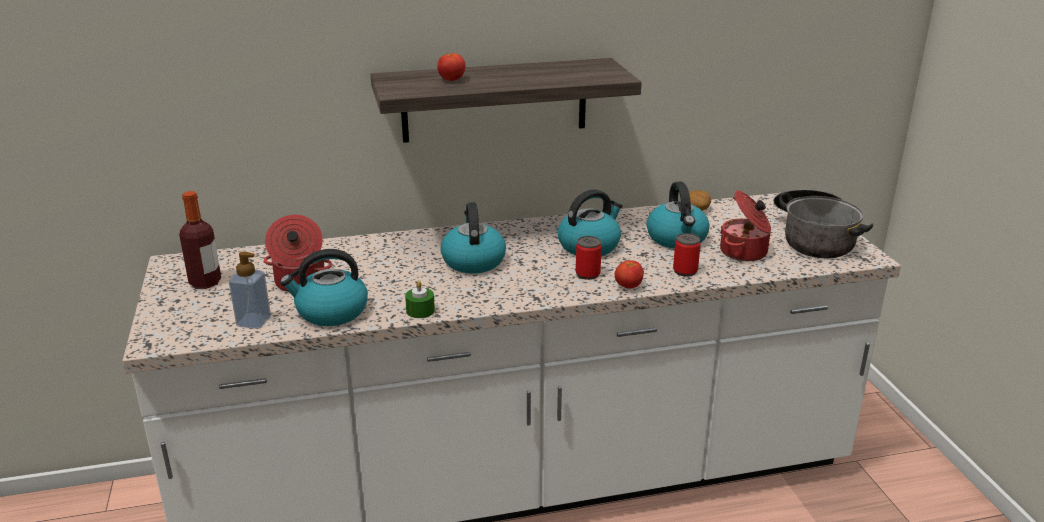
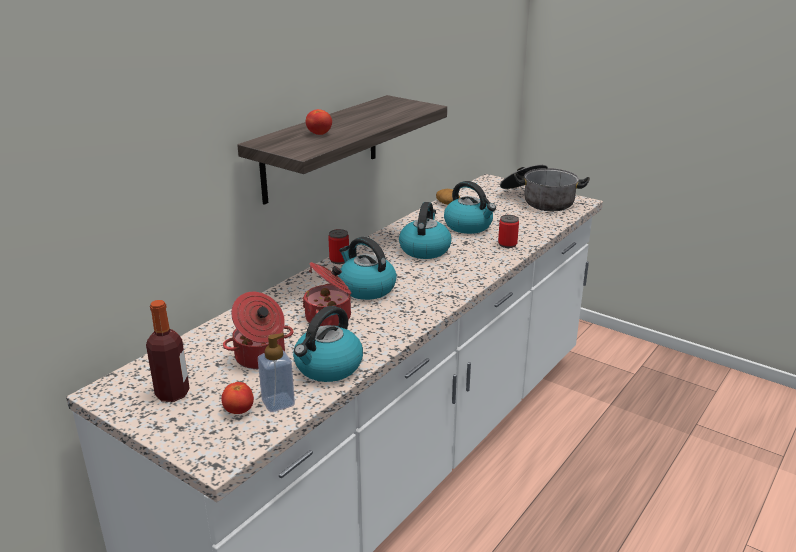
camera: 40 degrees left, 0 degrees up
(420, 311) = (392, 337): green candle -> none
(587, 274) = (456, 268): can -> can (339, 260)
(628, 286) = (493, 266): tomato -> tomato (239, 411)
(744, 252) = (519, 221): cooking pot -> cooking pot (329, 318)

